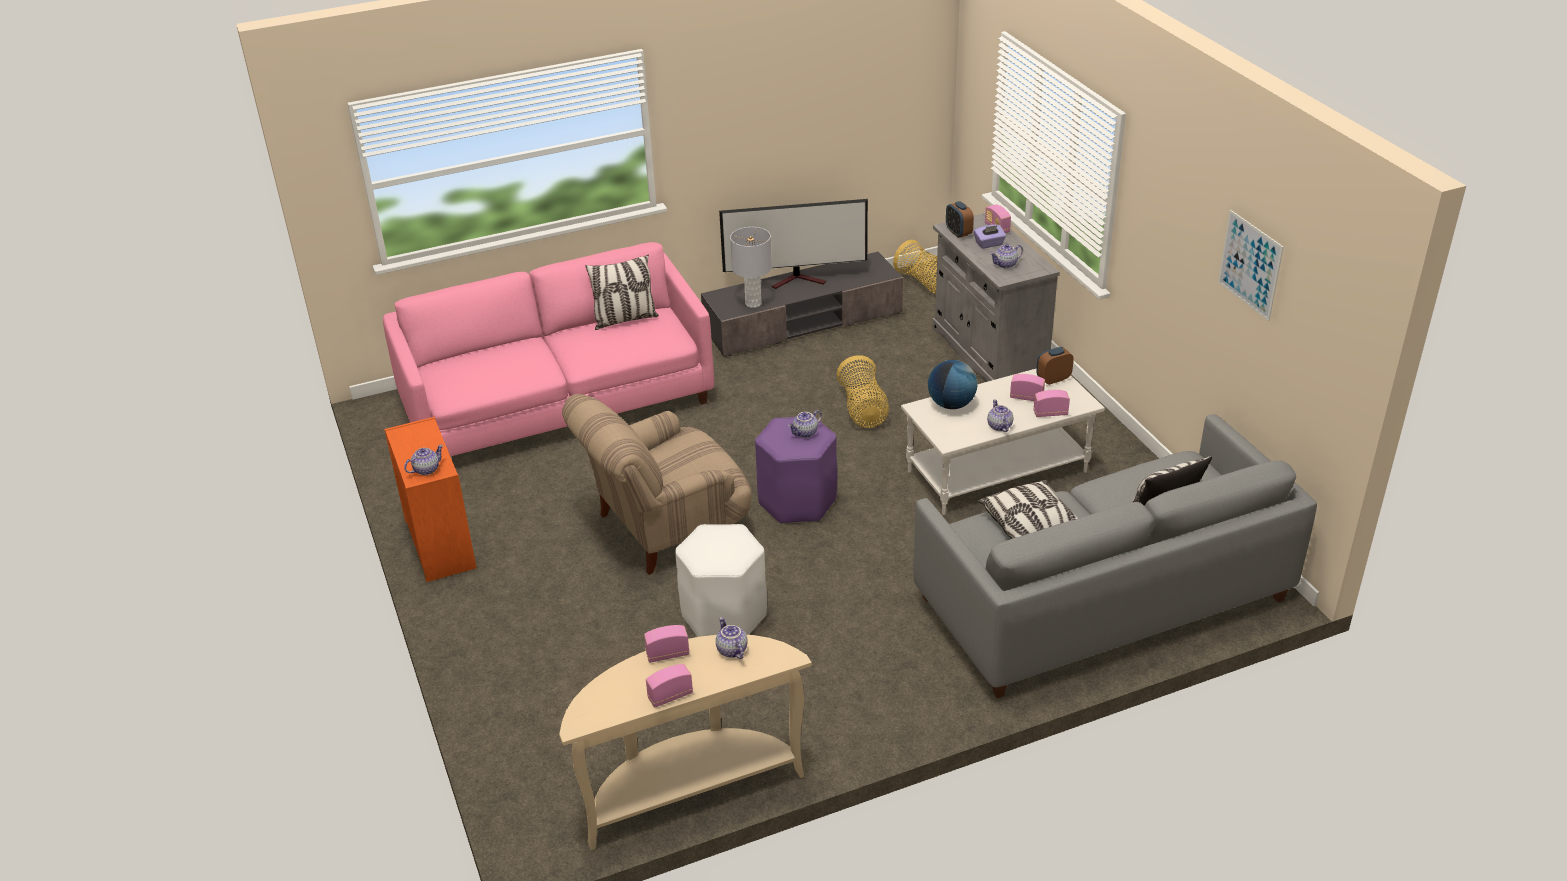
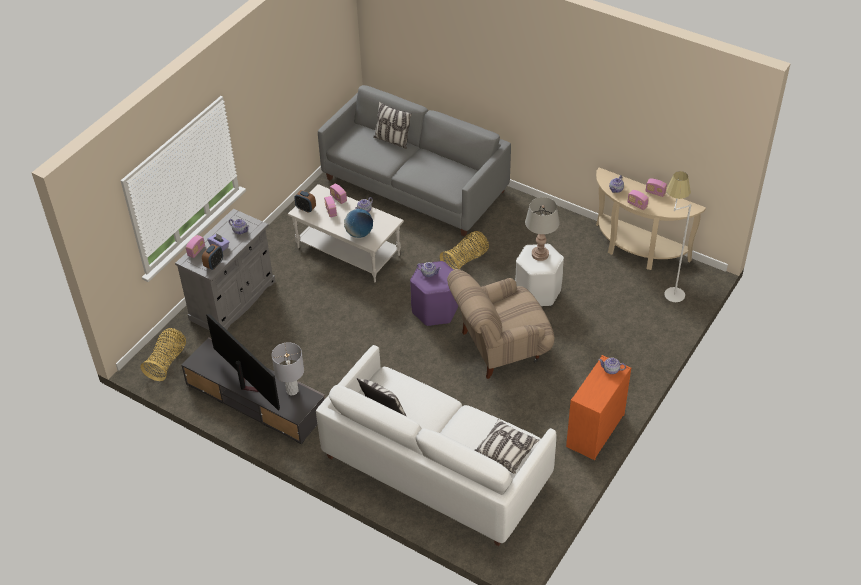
camera: 125 degrees left, 10 degrees up
(558, 402) = (436, 467): pink sofa -> white sofa
(566, 770) = (667, 289): none -> white floor lamp
(665, 528) = (500, 348): beige armchair -> beige armchair turned 135 degrees clockwise
(725, 551) = (540, 254): none -> grey table lamp
(863, 410) = (333, 325): basket -> basket (465, 260)
(1030, 524) = (432, 173): pillow -> pillow (505, 451)
(1250, 265) = (304, 56): picture -> none

